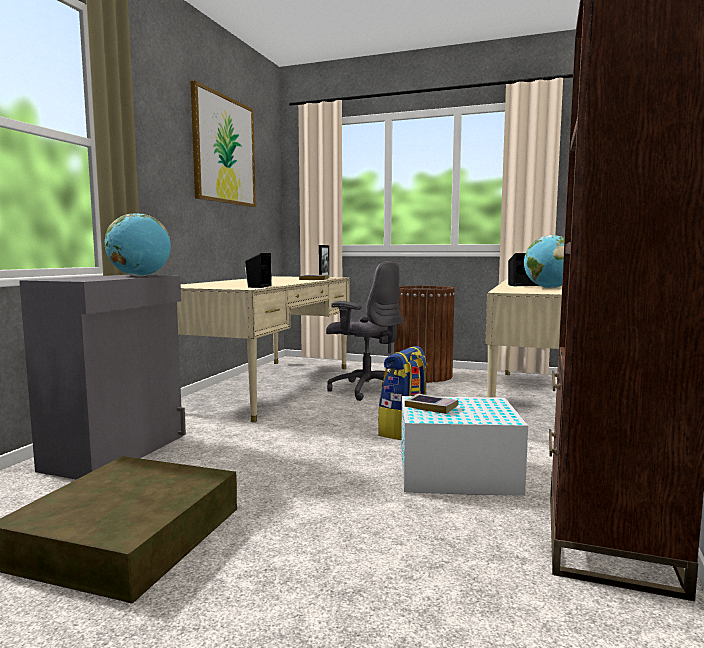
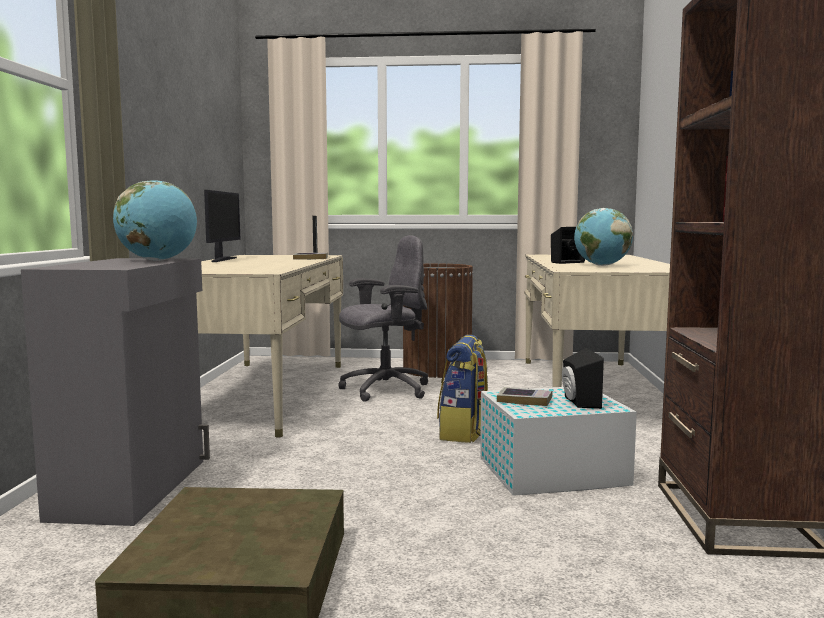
camera: 15 degrees left, 0 degrees up
(224, 150) = (190, 94): picture -> none
(246, 279) = (222, 260): none -> monitor
(257, 286) = (272, 270): black speaker -> black speaker (578, 402)
(366, 390) = (384, 390): grey office chair -> grey office chair turned 45 degrees counterclockwise

